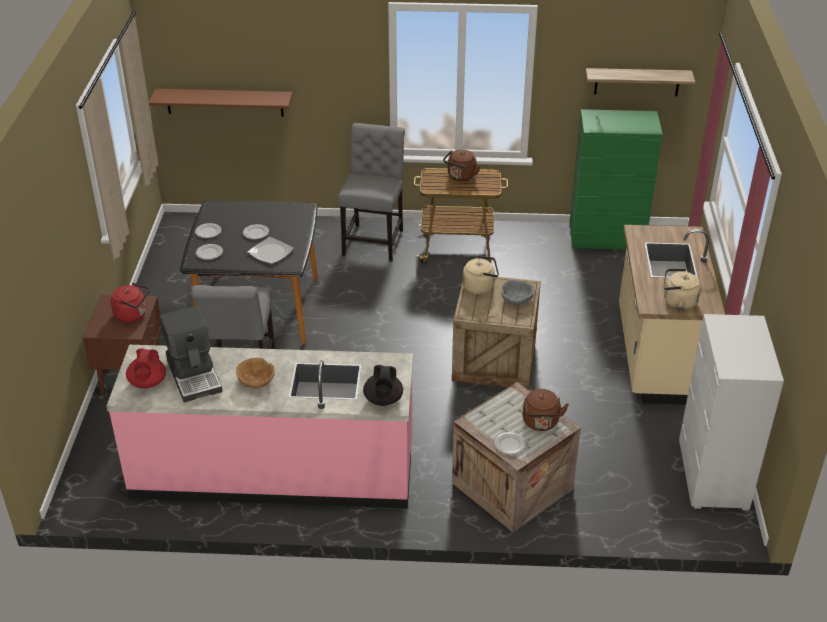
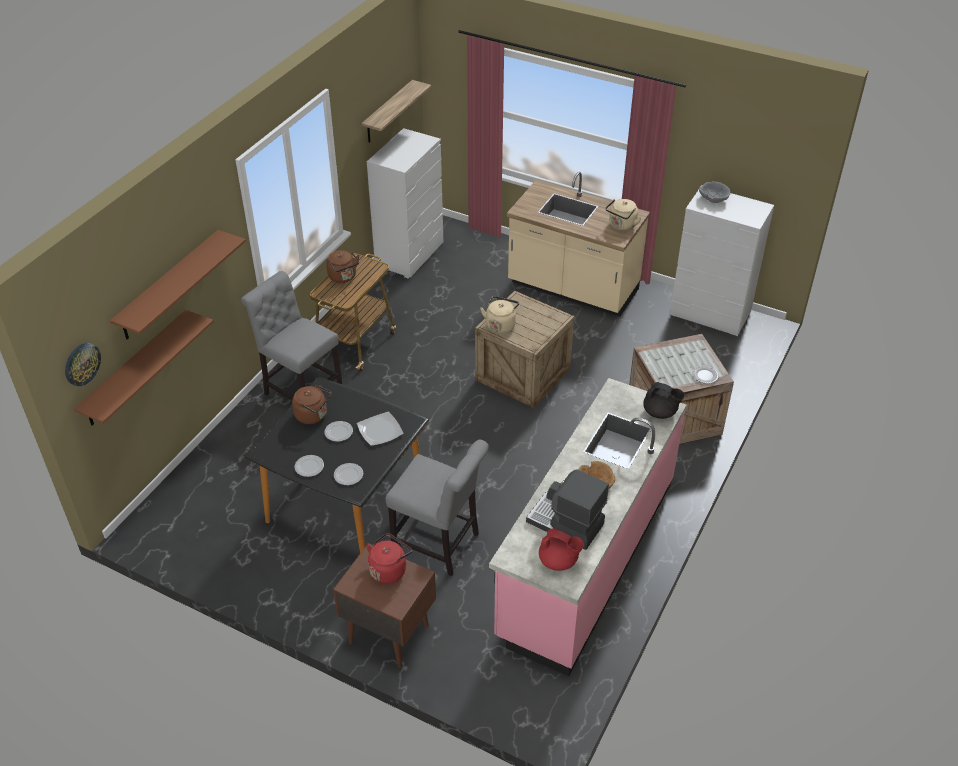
camera: 65 degrees left, 5 degrees up
(171, 60) = (82, 364): none -> wall clock
(195, 375) = (565, 524): coffee machine -> coffee machine turned 150 degrees counterclockwise
(278, 60) = (169, 285): none -> brown shelf
(517, 299) = (530, 311): grey bowl -> grey bowl (713, 198)
(541, 423) = (688, 351): brown kettle -> brown kettle (313, 415)
(607, 238) = (410, 255): green dresser -> white dresser

